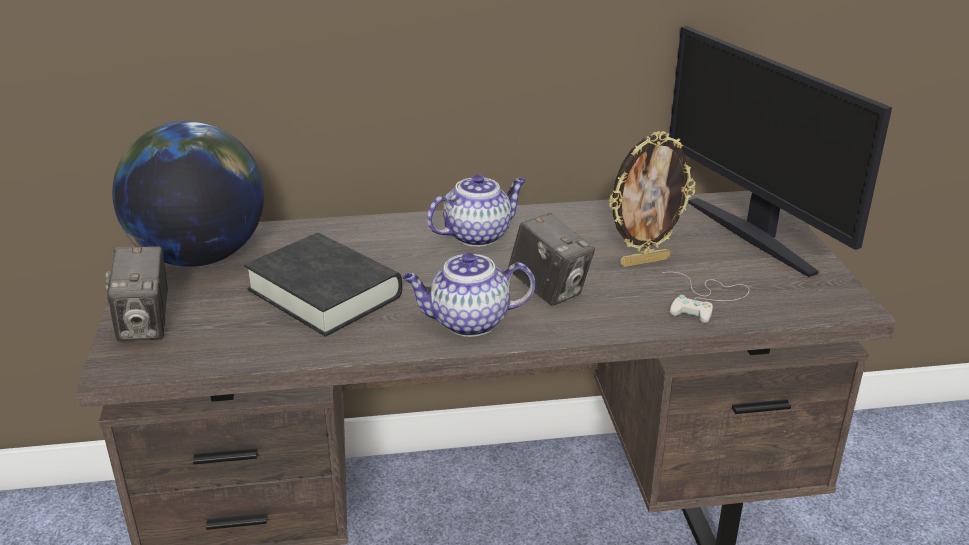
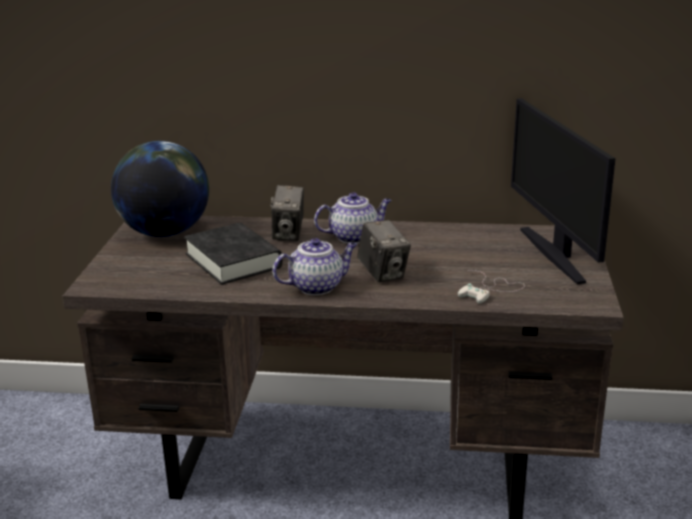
camera: 15 degrees right, 5 degrees down
(146, 325) = (115, 267): camera -> camera (289, 234)
(468, 322) = (317, 286): teapot -> teapot turned 150 degrees clockwise
(644, 261) = (462, 263): picture frame -> none

